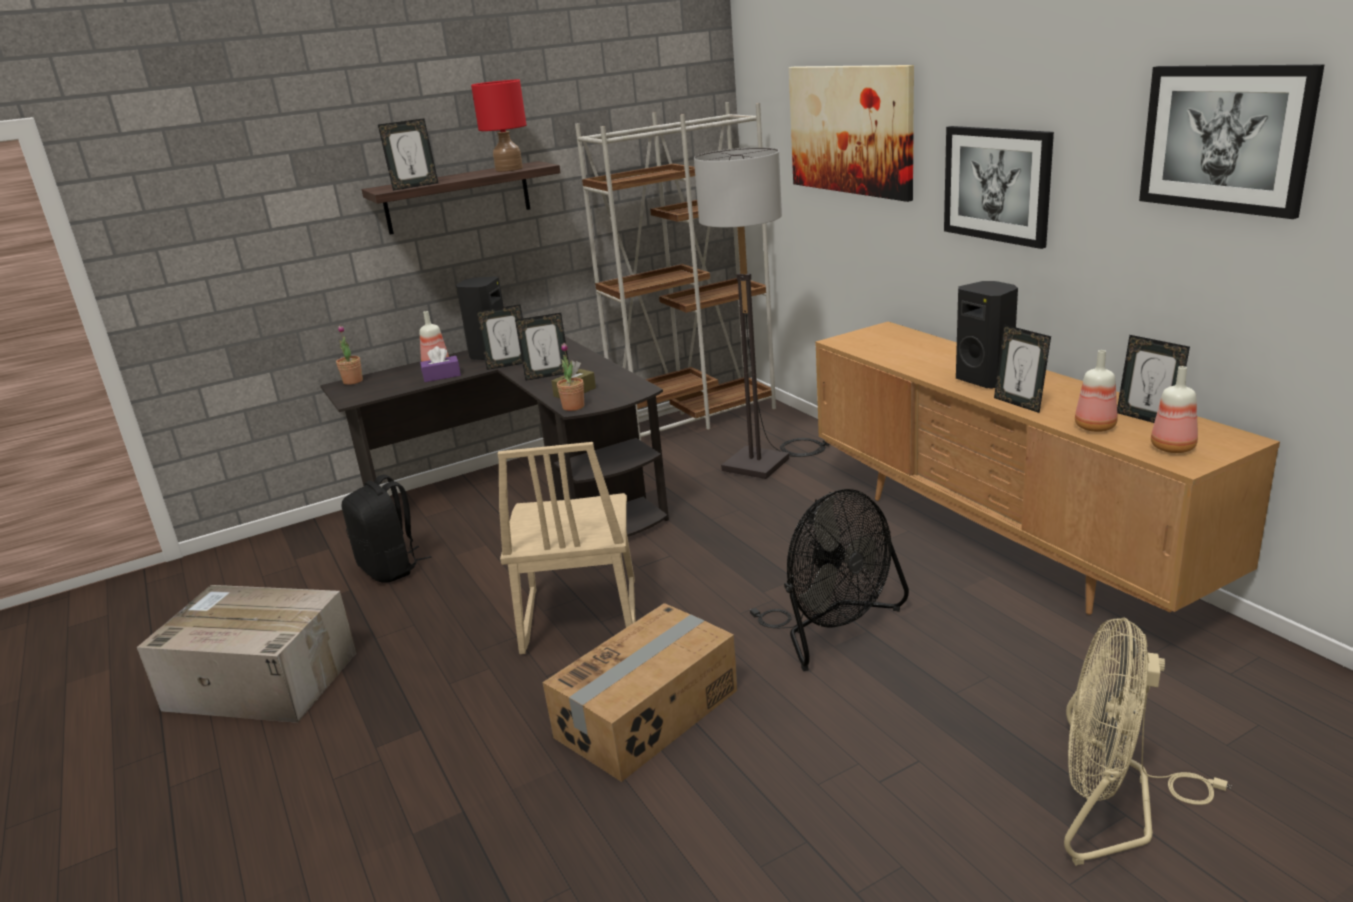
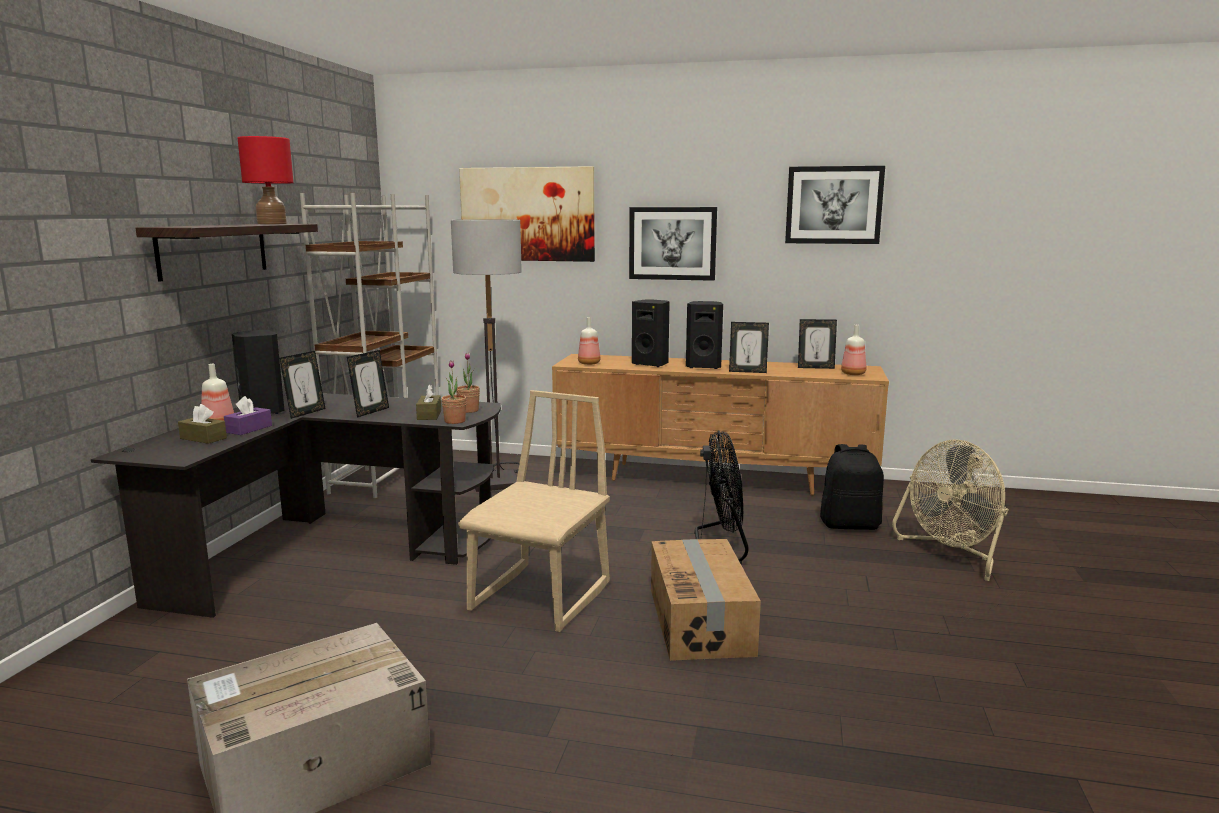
camera: 50 degrees left, 10 degrees down
(353, 381) = (137, 449): potted plant -> potted plant (468, 410)
(391, 568) = (283, 636): black backpack -> black backpack (850, 525)
(401, 380) = (203, 438): none -> brown tissue box
(414, 186) = (215, 226): picture frame -> none
(578, 617) = (542, 597): beige chair -> beige chair turned 105 degrees counterclockwise
(931, 360) = (651, 364): none -> black speaker
(1094, 426) = (803, 373): bottle -> bottle (588, 363)

